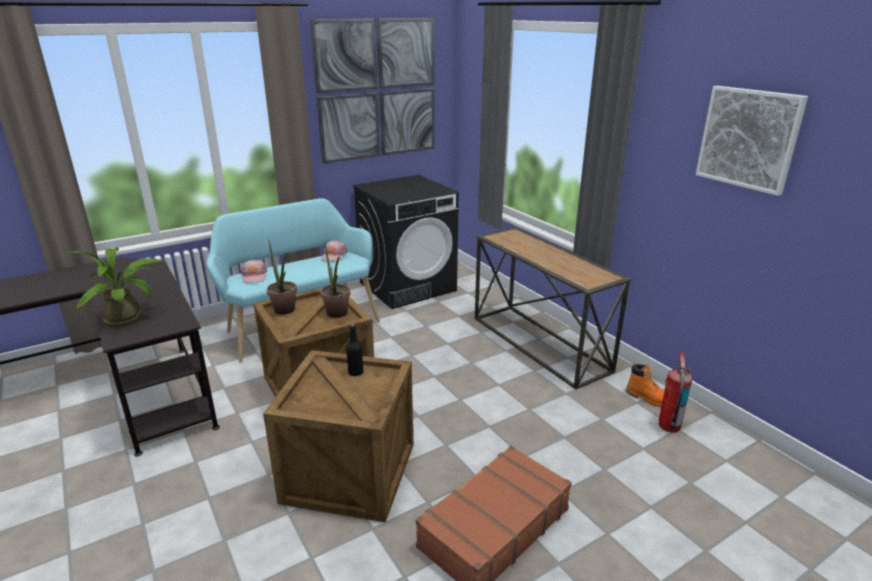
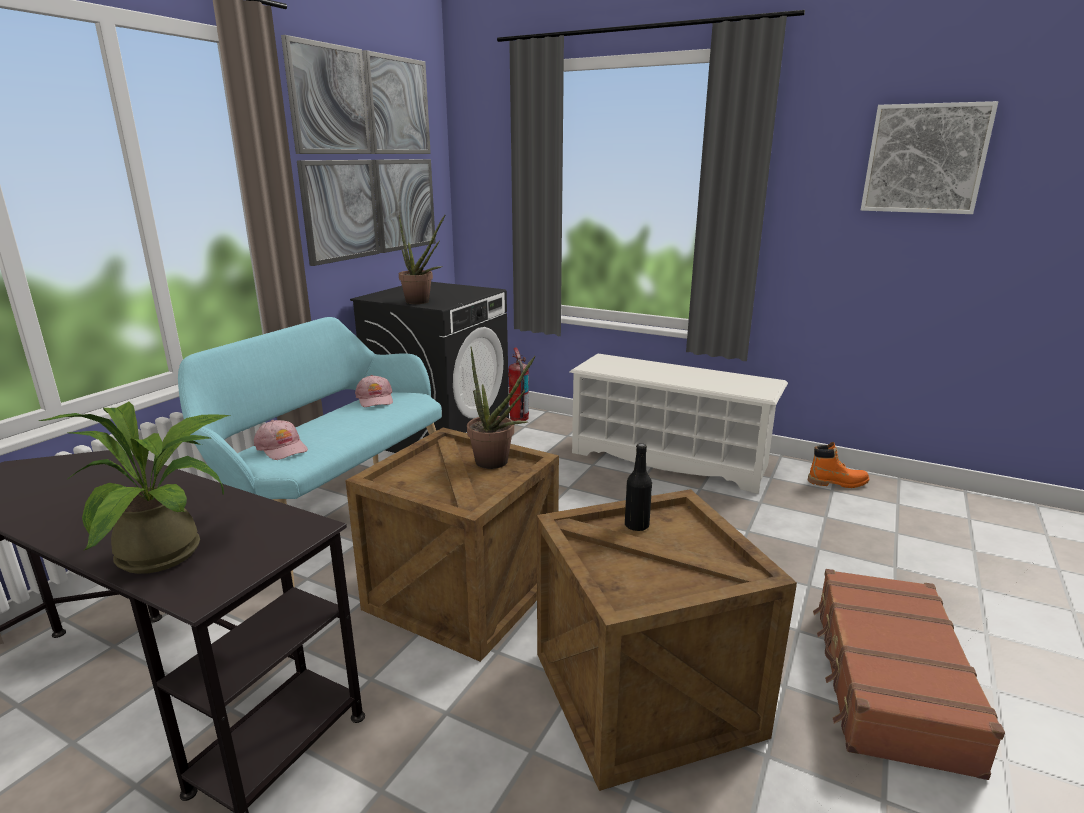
camera: 30 degrees left, 5 degrees down
(285, 312) = (411, 479): potted plant -> potted plant (421, 302)
(540, 343) = (669, 459): console table -> white shoe rack
(668, 426) = (886, 503): fire extinguisher -> fire extinguisher (519, 418)

